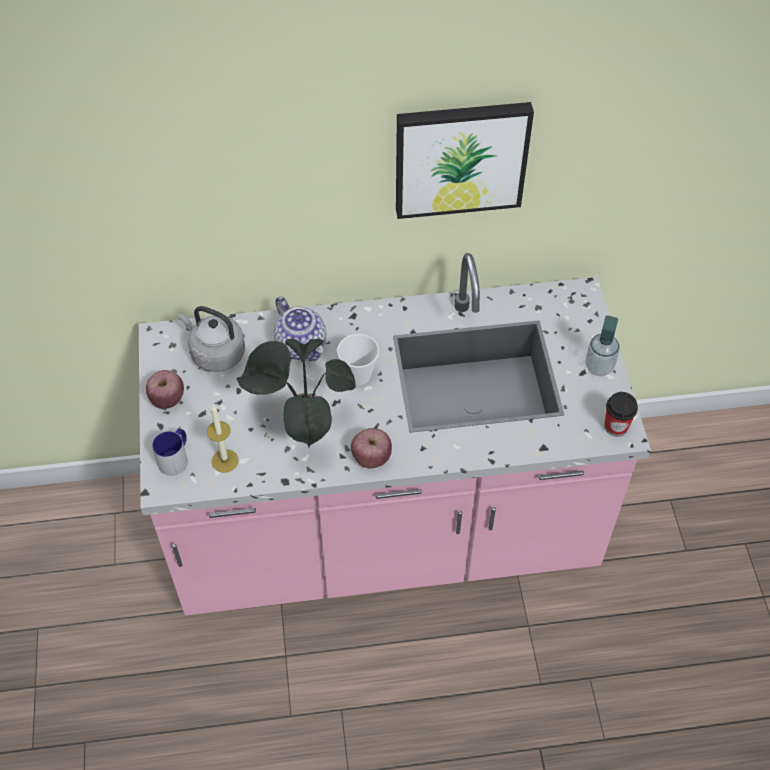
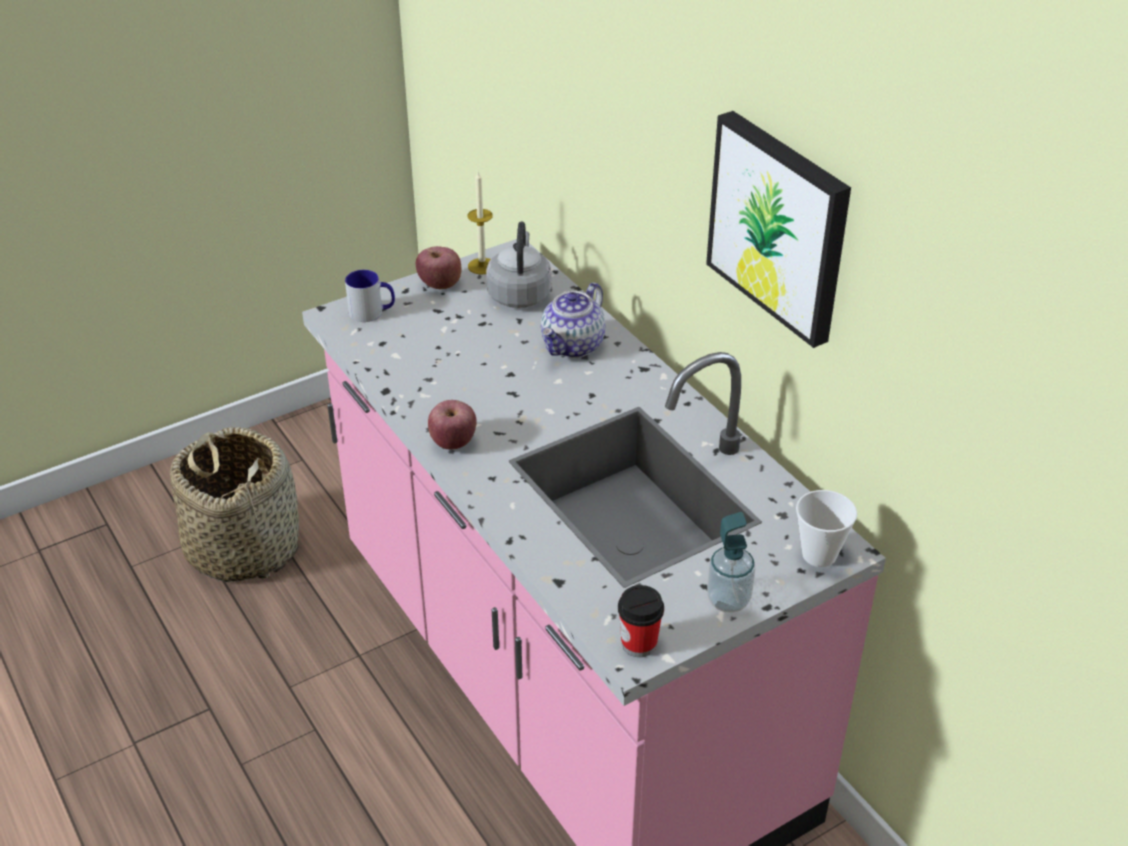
camera: 65 degrees right, 15 degrees down
(117, 707) = (243, 547): none -> basket
(225, 461) = (387, 343): candle -> candle (482, 266)
(301, 428) = (461, 380): potted plant -> none
(358, 375) = (561, 398): cup -> cup (819, 554)

